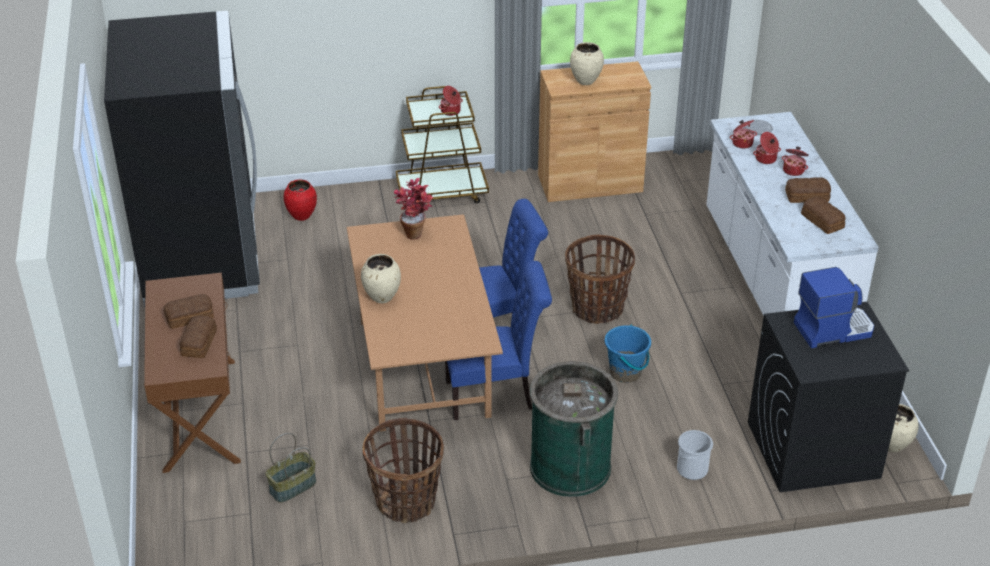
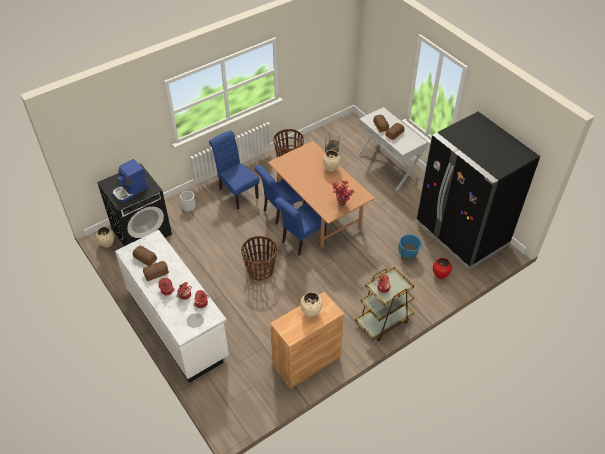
camera: 155 degrees right, 10 degrees up
(199, 414) = (388, 166): brown console table -> white console table
(570, 467) = (236, 192): green trash can -> blue chair
(625, 372) = (232, 240): blue bucket -> blue bucket (407, 255)

